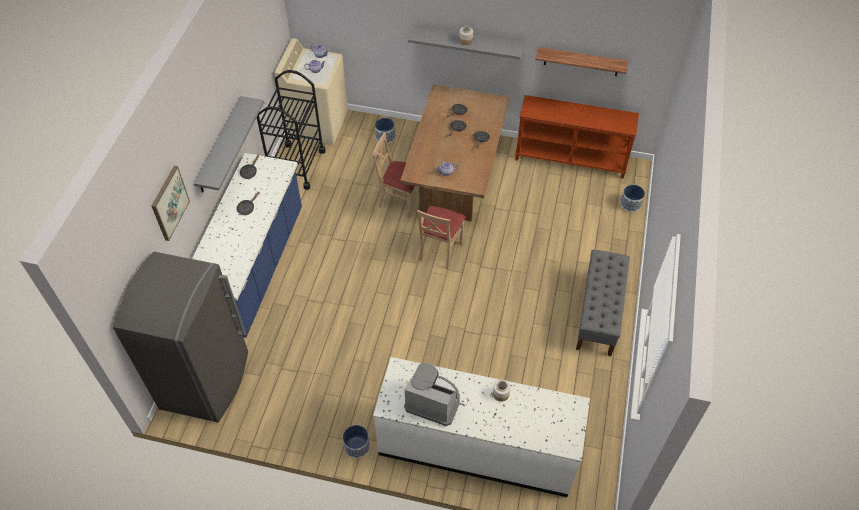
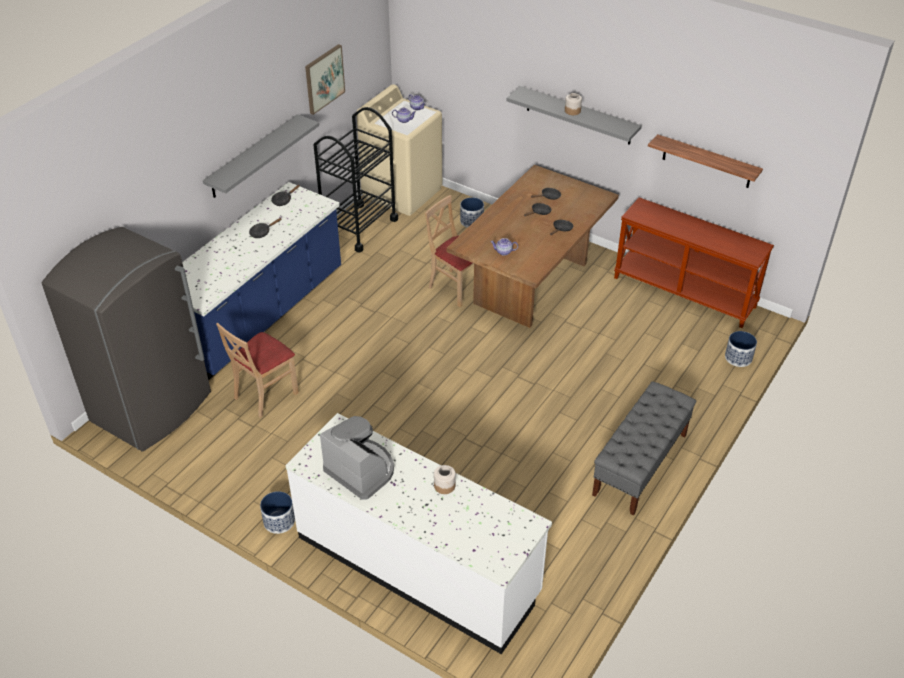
camera: 20 degrees right, 10 degrees down
(169, 203) = (160, 184): picture -> picture (324, 79)
(440, 251) = (477, 348): beige chair -> beige chair (265, 394)

